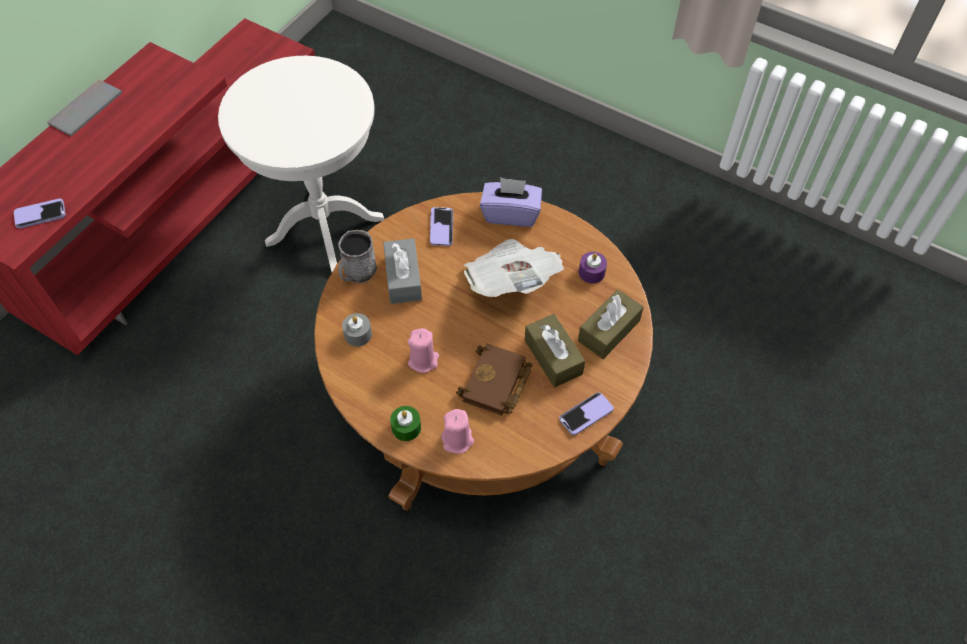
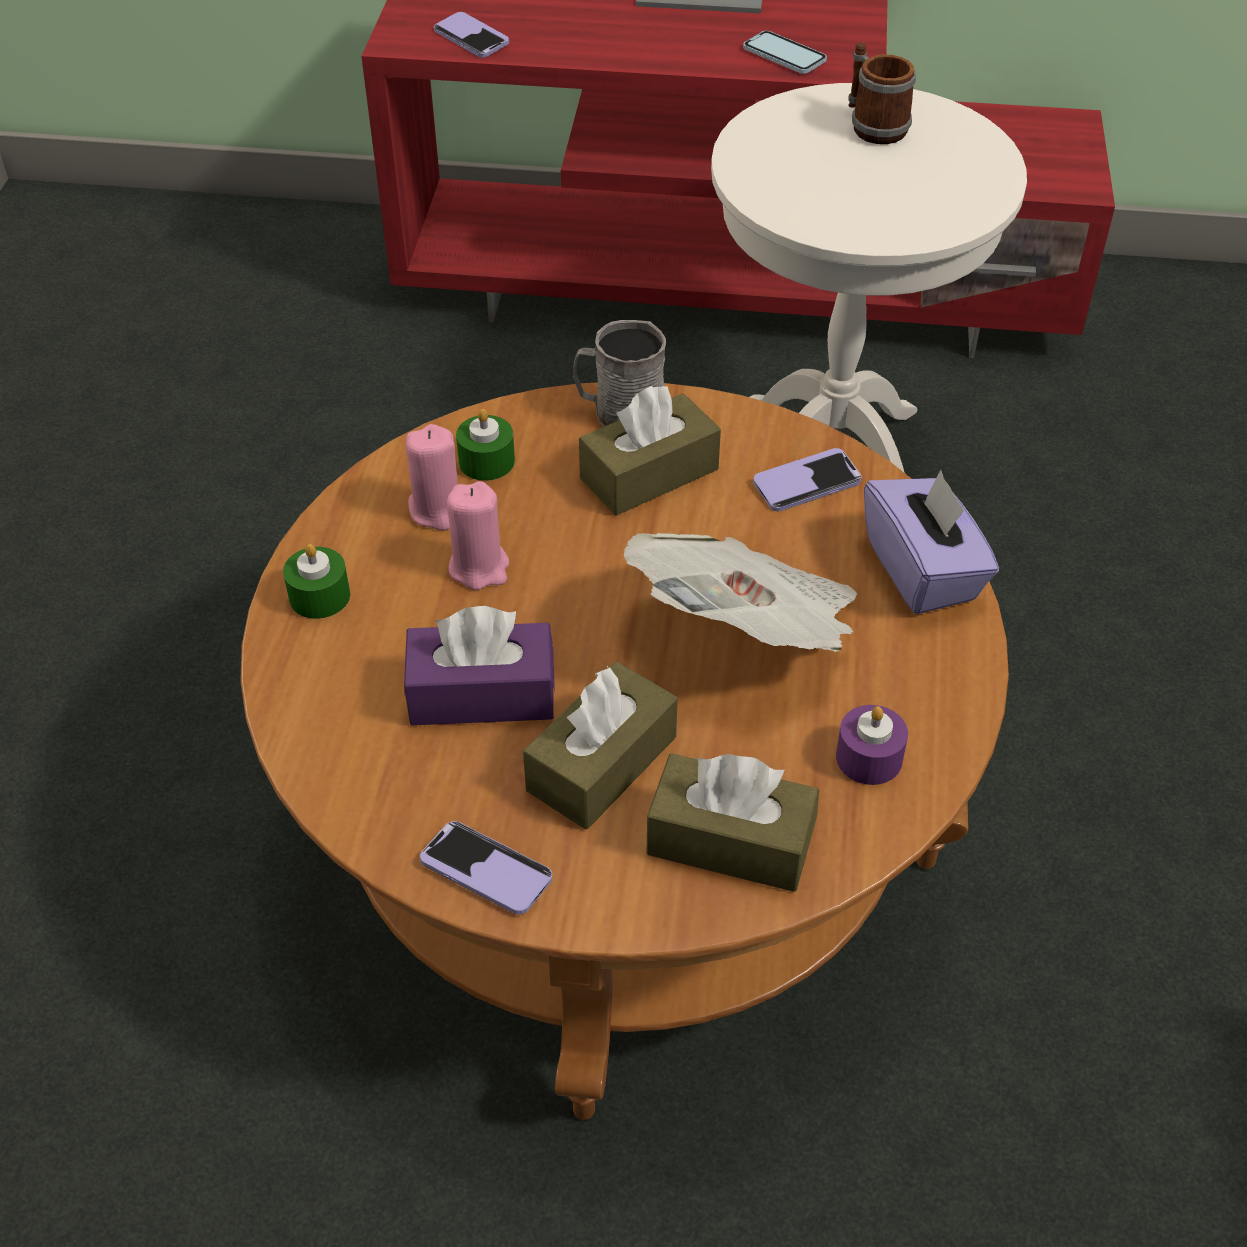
camera: 65 degrees right, 10 degrees down
(167, 100) = (784, 55): none -> phone
(270, 94) = (873, 125): none -> mug
(358, 334) = (486, 461): grey candle -> green candle
(403, 278) = (649, 474): grey tissue box -> brown tissue box
(457, 440) = (325, 679): pink candle -> pink candle (439, 510)
(496, 385) = (482, 694): brown book -> purple tissue box

